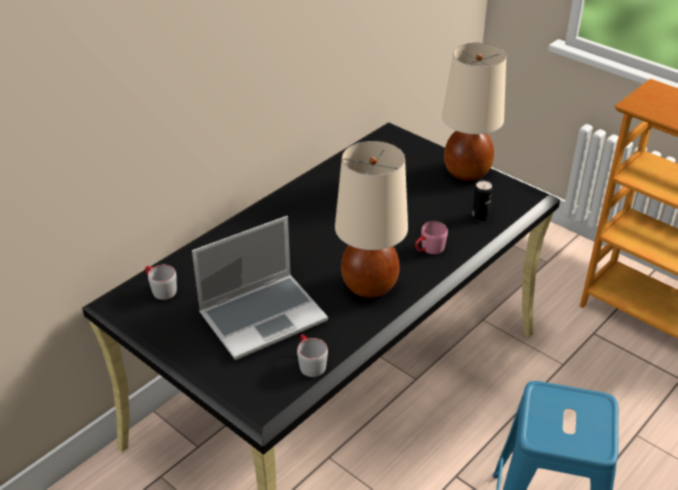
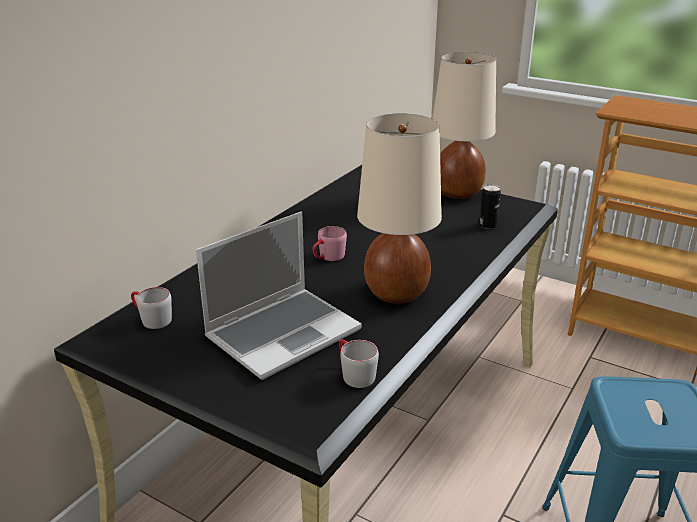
camera: 10 degrees left, 10 degrees down
(429, 250) = (447, 256): pink mug -> pink mug (328, 257)

